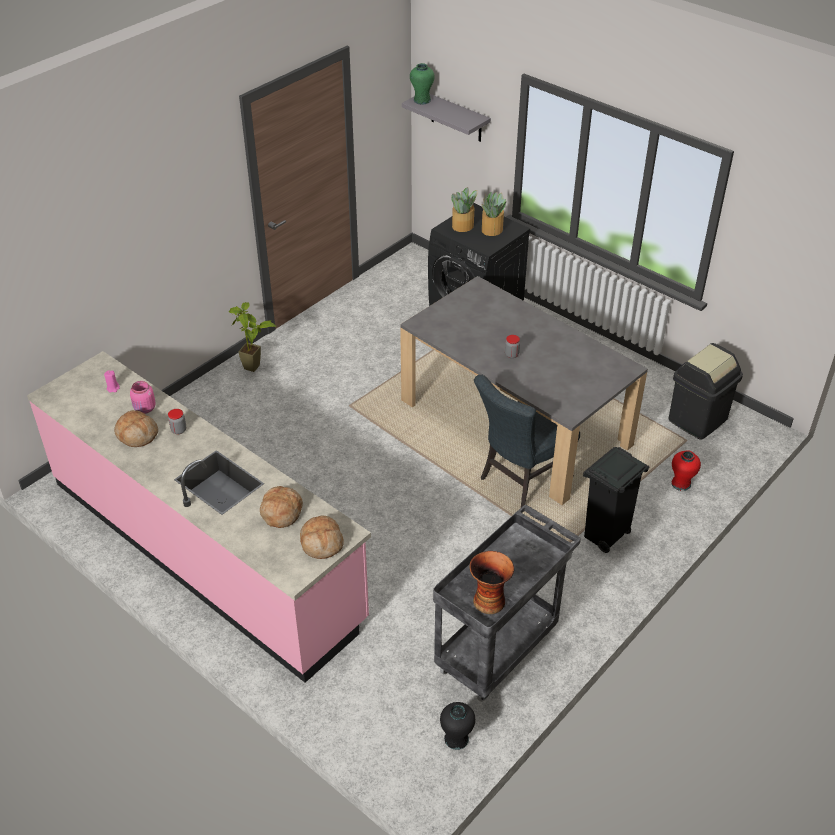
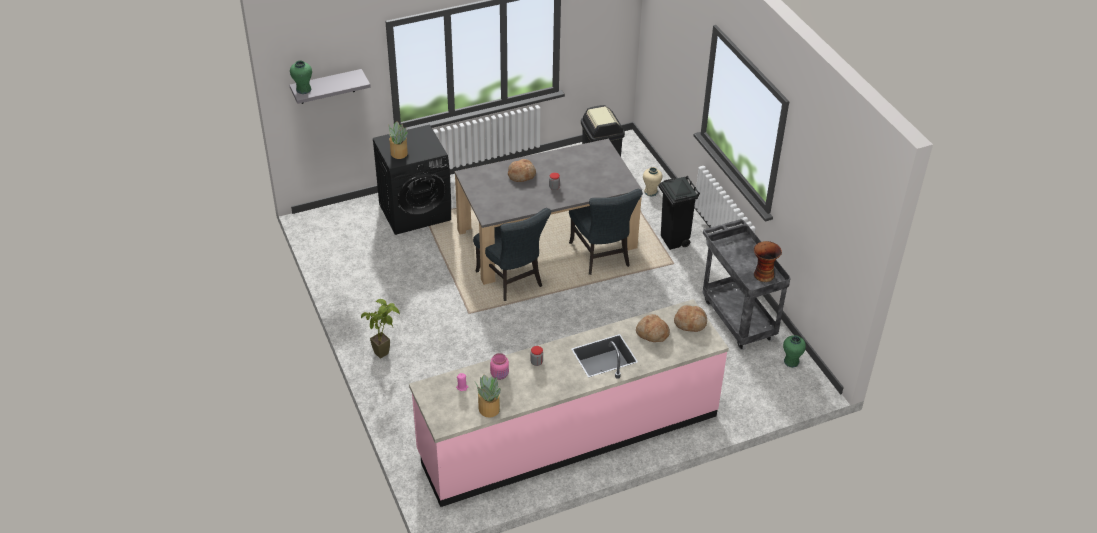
camera: 65 degrees left, 0 degrees up
(137, 434) = (527, 385): bread -> bread (521, 175)
(423, 420) = (512, 281): none -> grey chair
(456, 739) = (791, 361): black vase -> green vase
(491, 230) = (416, 142): potted plant -> potted plant (489, 409)
(681, 484) = (651, 192): red vase -> beige vase

